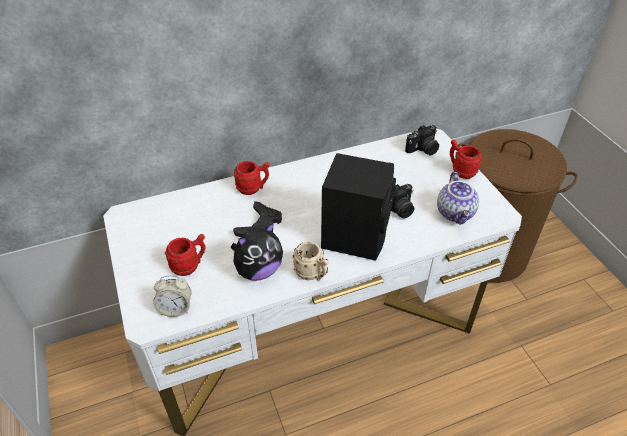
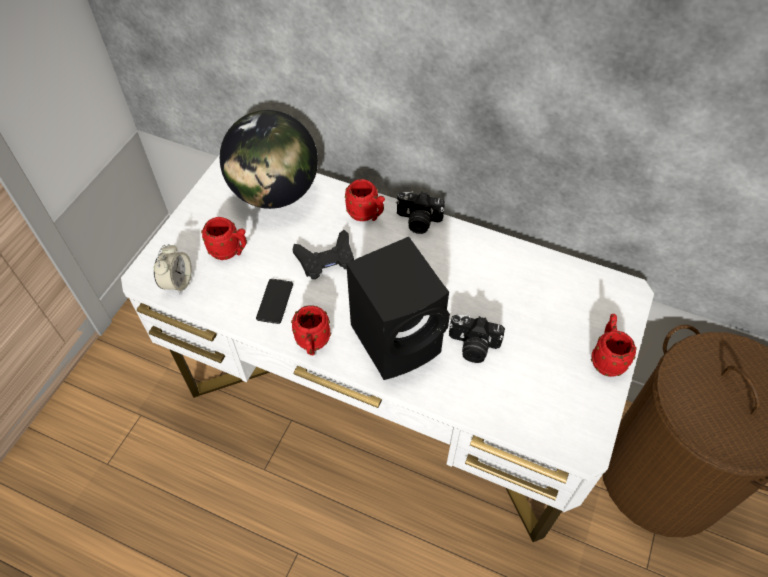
camera: 45 degrees right, 10 degrees up
(176, 214) = (275, 193): none -> globe
(176, 308) = (177, 282): alarm clock -> alarm clock turned 120 degrees counterclockwise
(258, 270) = (275, 301): plush toy -> phone
(312, 274) = (312, 344): beige mug -> red mug
(423, 150) = (595, 300): camera -> camera (418, 221)
(456, 213) = (533, 401): teapot -> none

